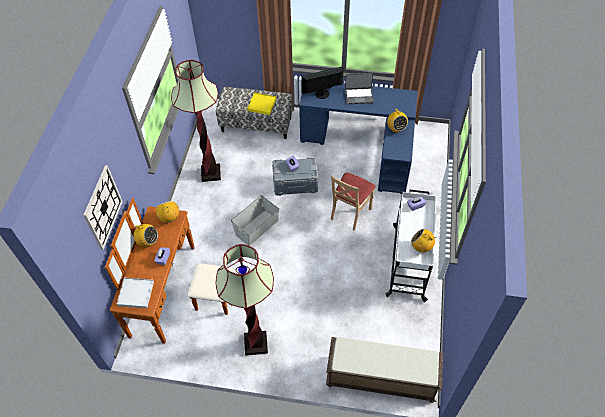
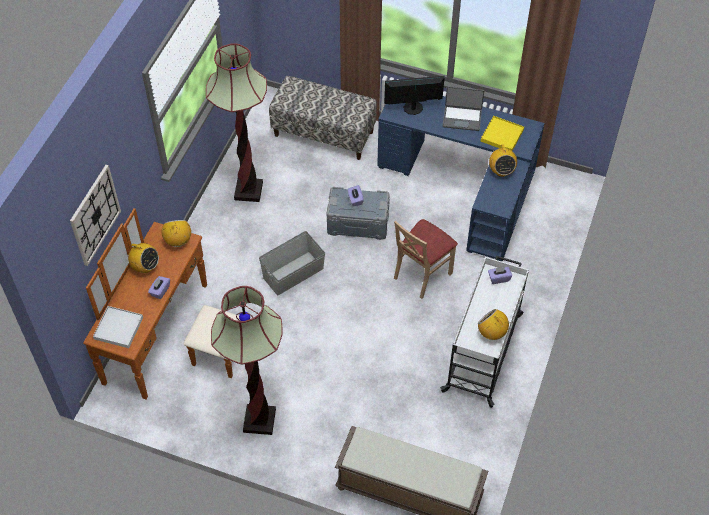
camera: 10 degrees right, 0 degrees up
(262, 104) = (332, 108): yellow tray -> yellow tray (502, 135)

